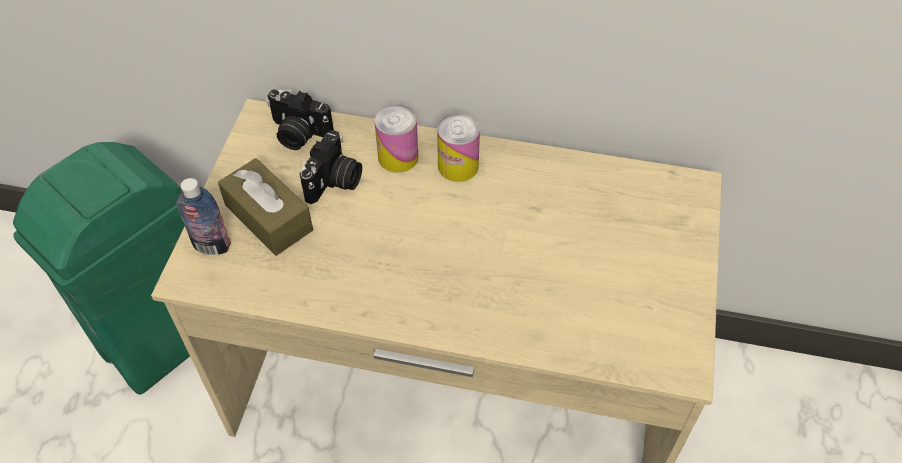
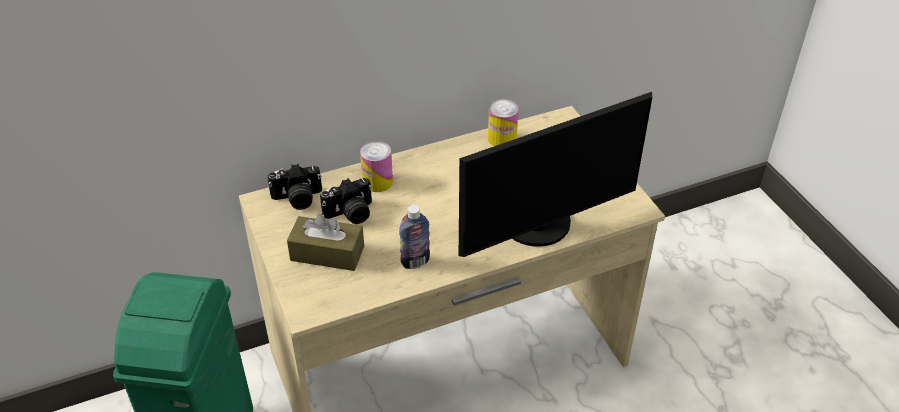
camera: 35 degrees left, 10 degrees down
(212, 246) = (305, 287): bottle -> bottle (415, 262)
(334, 182) = (350, 214): camera -> camera turned 75 degrees clockwise
(458, 166) = (420, 169): can -> can (502, 138)
(532, 321) = (540, 226): none -> monitor

